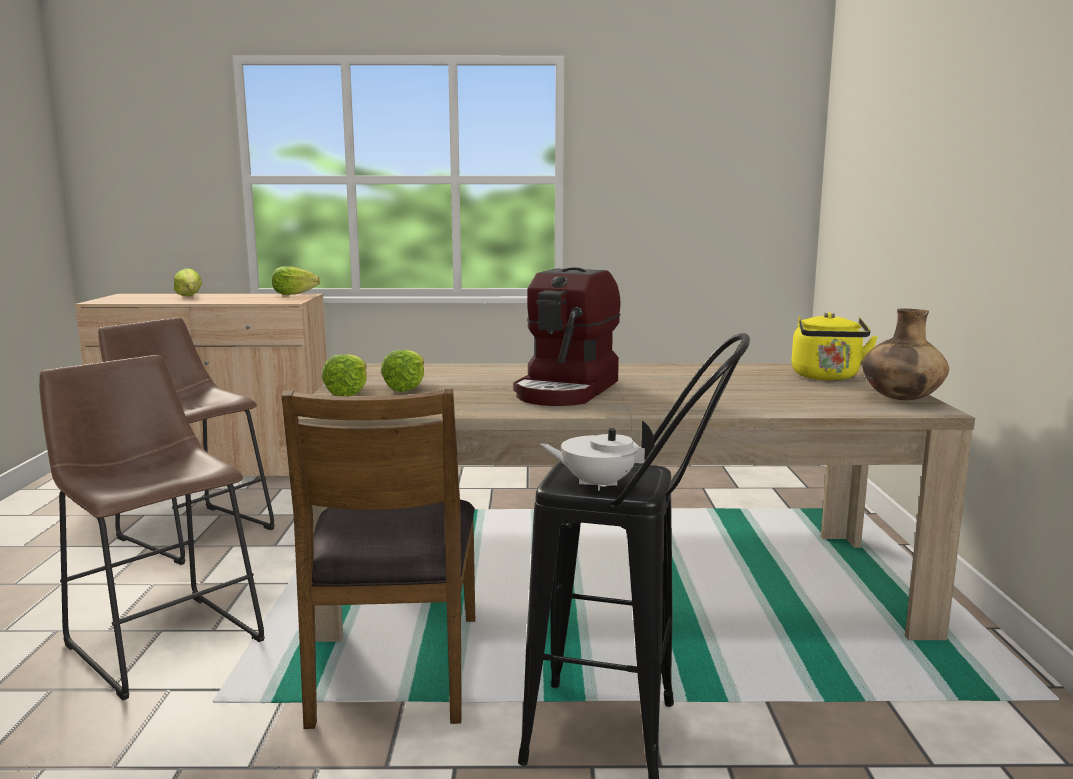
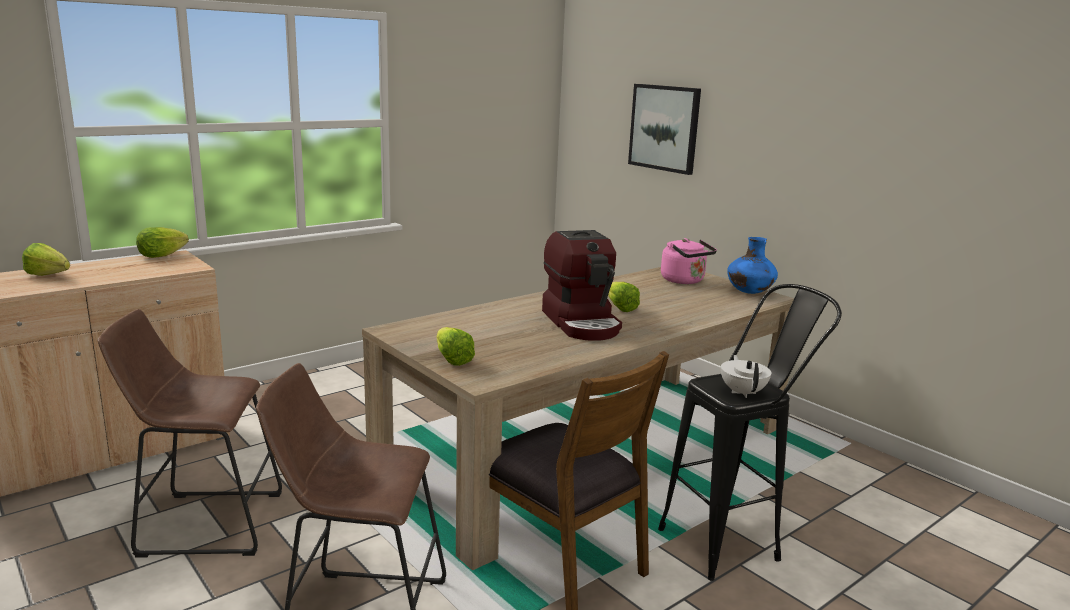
camera: 40 degrees left, 5 degrees up
(410, 386) = (477, 343): lettuce -> lettuce (619, 307)
(597, 484) = (743, 392): white teapot -> white teapot turned 120 degrees clockwise
(827, 377) = (684, 281): yellow kettle -> pink kettle
(899, 170) = (664, 128): none -> picture
(900, 399) = (749, 292): brown vase -> blue vase

